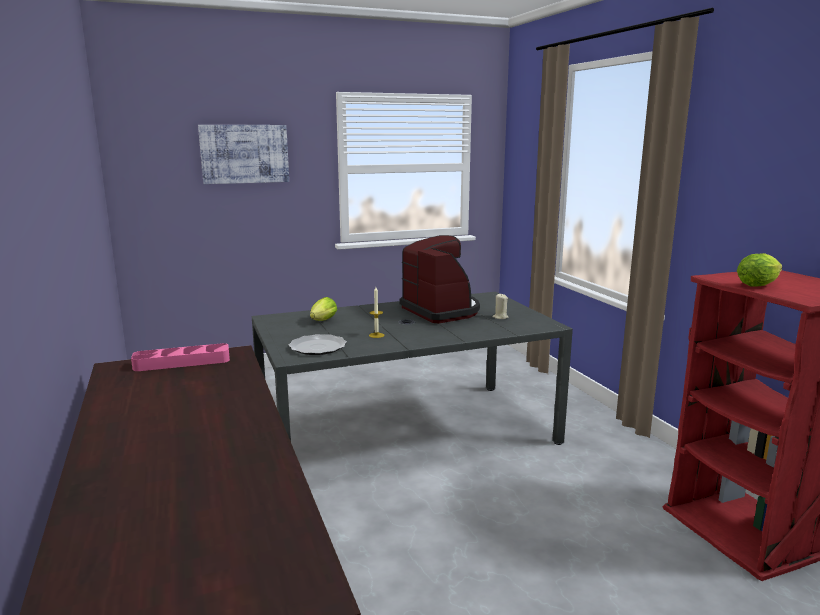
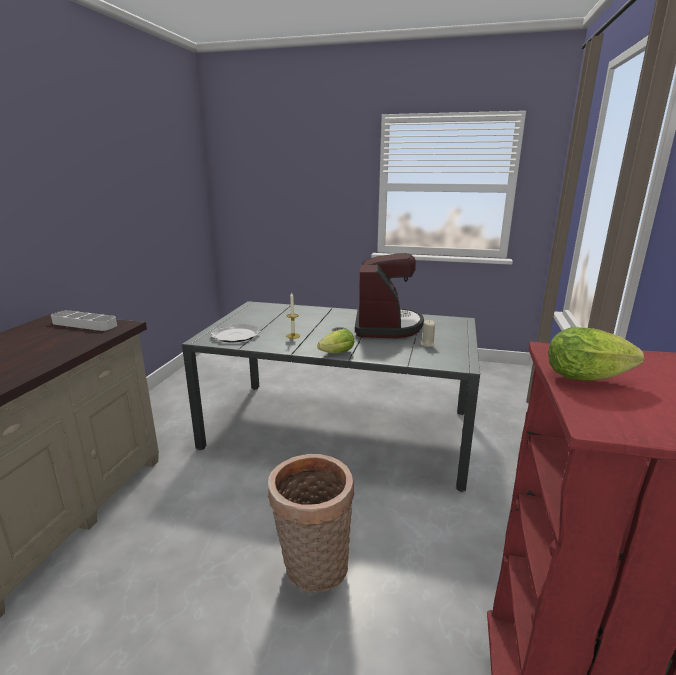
camera: 35 degrees right, 5 degrees up
(182, 362) = (84, 324): pink tray -> grey tray
(244, 154) = (302, 171): picture -> none
(322, 321) = (280, 315): lettuce -> lettuce (335, 353)
(528, 538) = (313, 569): none -> basket

